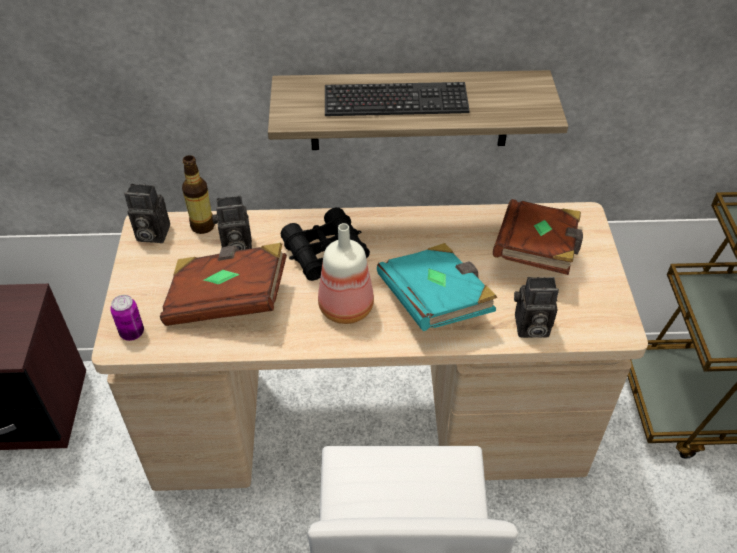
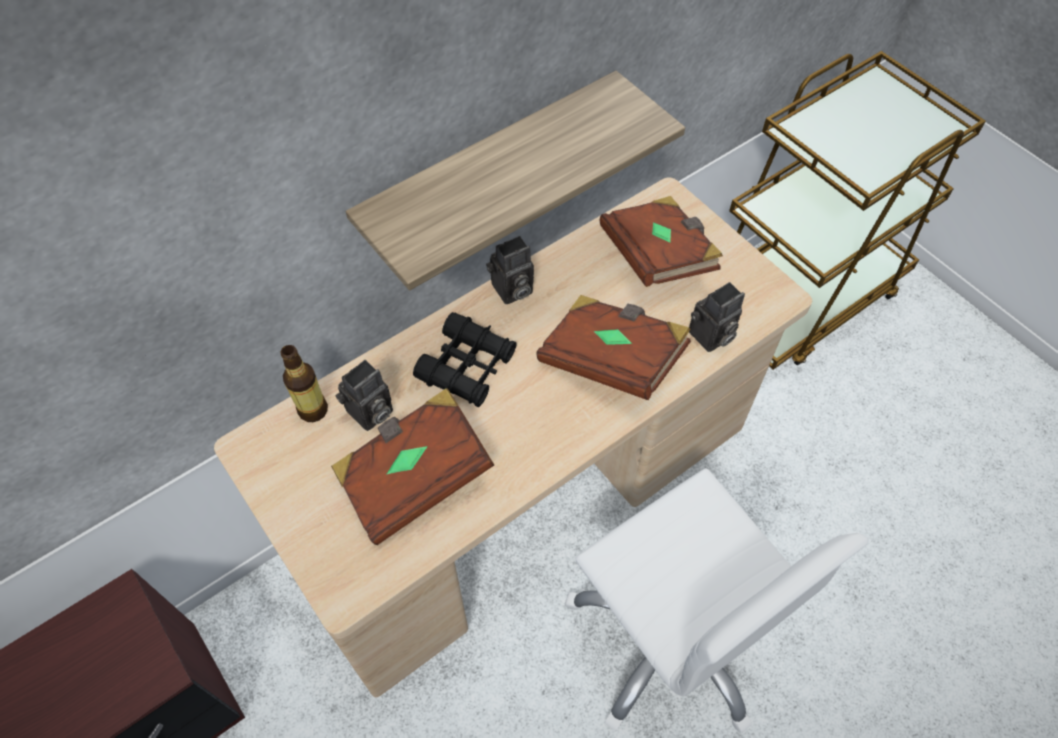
camera: 35 degrees left, 10 degrees up
(132, 333) = (346, 574): can -> none
(150, 234) = (263, 452): camera -> camera (511, 291)
(344, 306) = (534, 414): bottle -> none
(395, 102) = (506, 180): keyboard -> none
(435, 302) = (611, 359): turquoise book -> brown book

